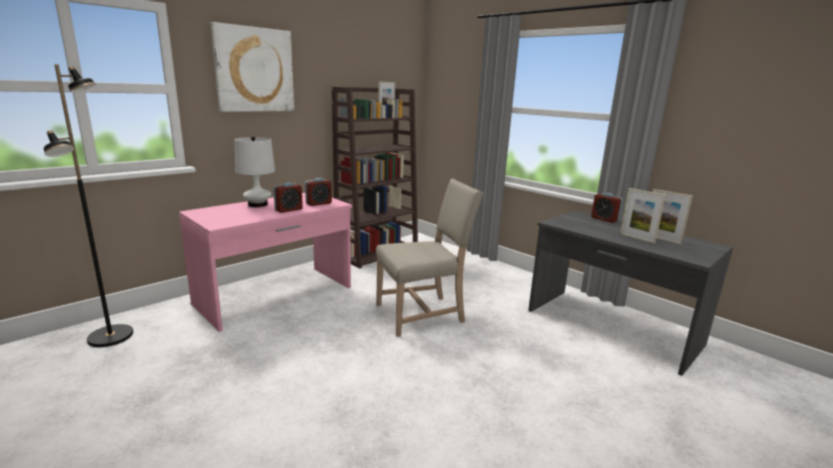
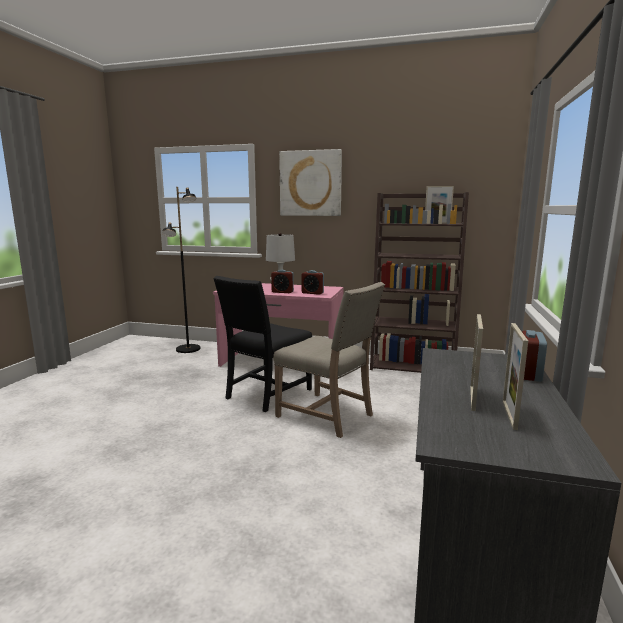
camera: 60 degrees right, 5 degrees down
(342, 326) = (266, 394): none -> black chair

